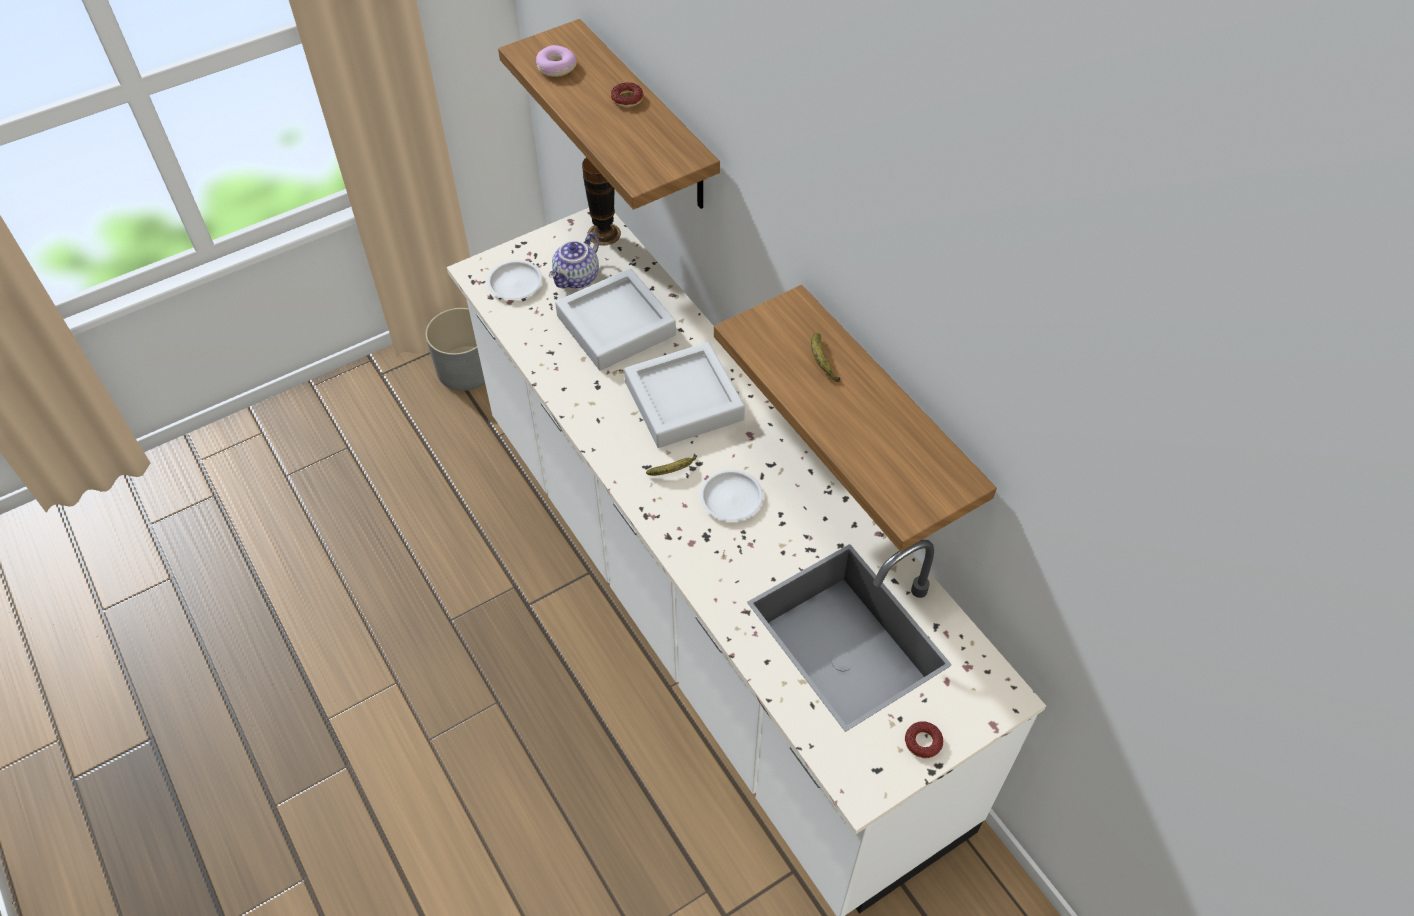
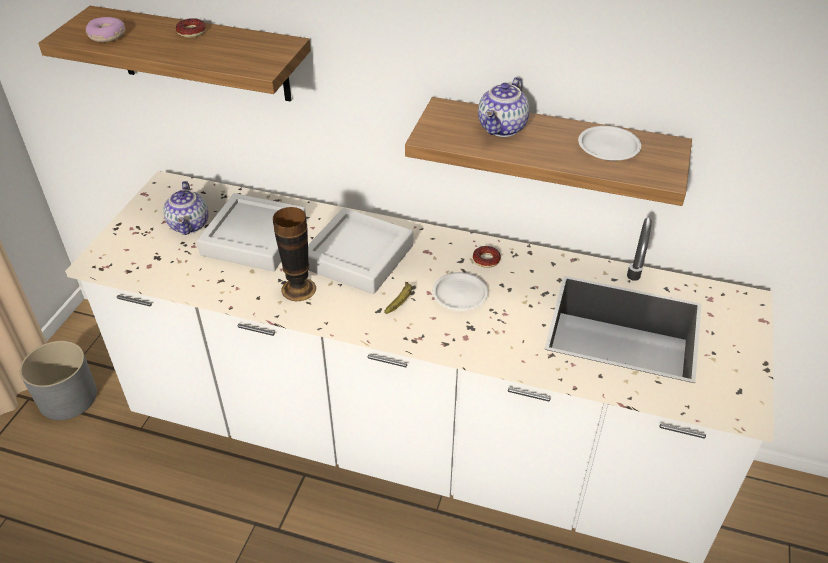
camera: 40 degrees left, 10 degrees down
(515, 283) = (140, 252): white plate -> white plate (608, 148)
(604, 233) = (180, 189): vase -> vase (298, 289)
(821, 362) = (503, 128): banana -> teapot
(923, 742) = (741, 356): donut -> donut (486, 260)

